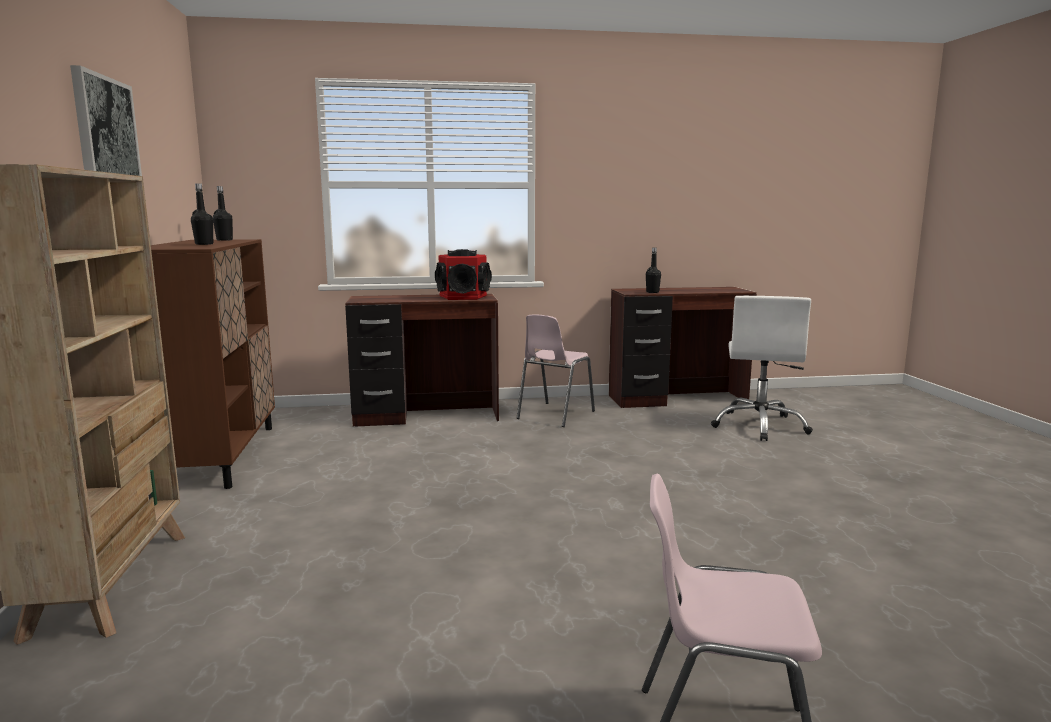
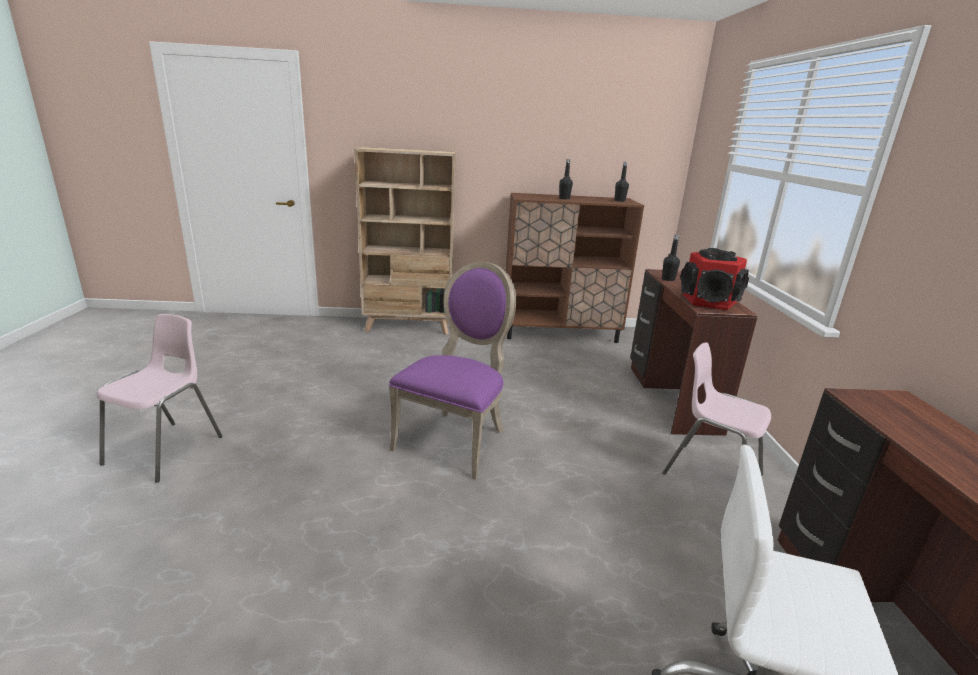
camera: 95 degrees right, 10 degrees up
(106, 137) = (525, 130): picture -> none
(550, 503) = (455, 439): none -> purple chair
(652, 292) = (881, 416): black bottle -> black bottle (668, 279)

